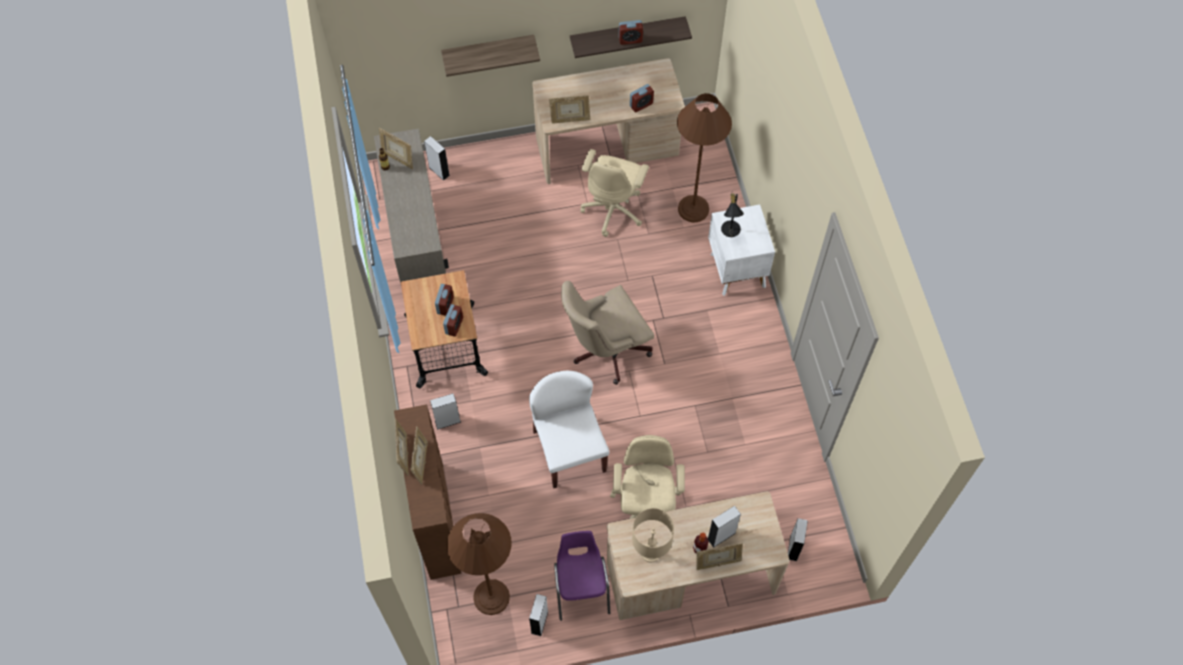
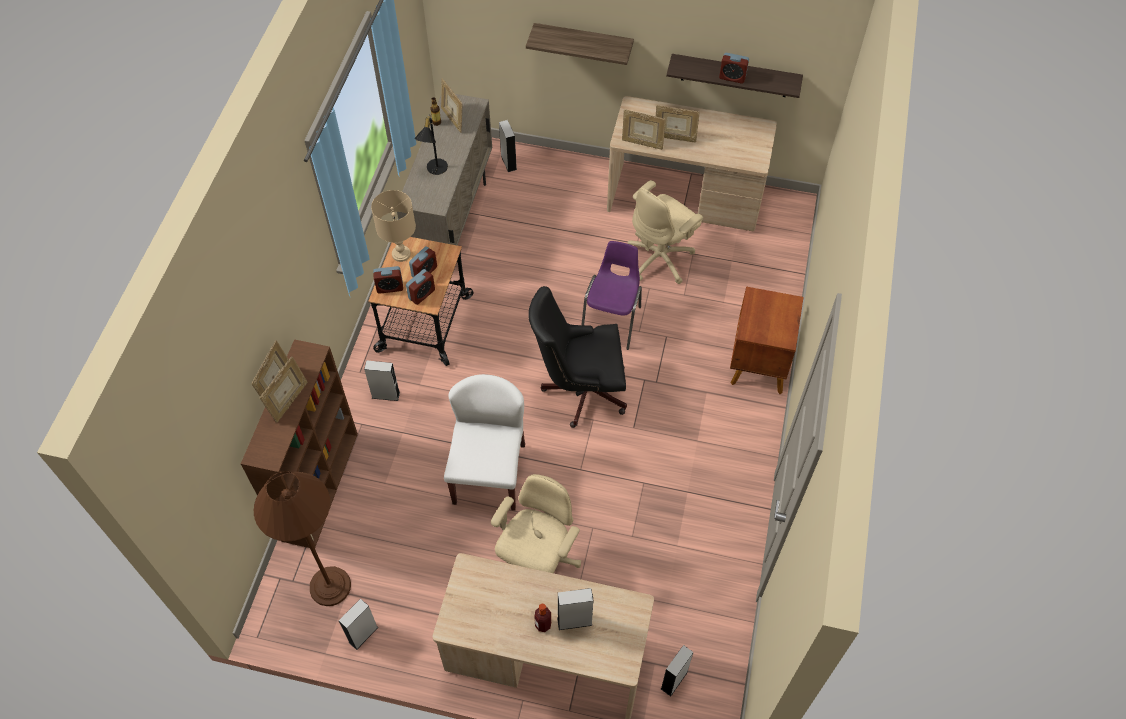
camera: 25 degrees right, 5 degrees down
(581, 588) = (424, 619): purple chair -> purple chair (612, 321)
(605, 350) = (579, 389): beige office chair -> black office chair
(641, 105) = (723, 154): alarm clock -> alarm clock (390, 287)
(650, 553) = (486, 605): beige table lamp -> beige table lamp (400, 254)
(693, 209) = (743, 288): brown floor lamp -> none
(717, 563) = (554, 649): picture frame -> picture frame (674, 137)
(730, 232) = (756, 312): black table lamp -> black table lamp (434, 169)
(737, 271) = (758, 366): white nightstand -> brown nightstand

